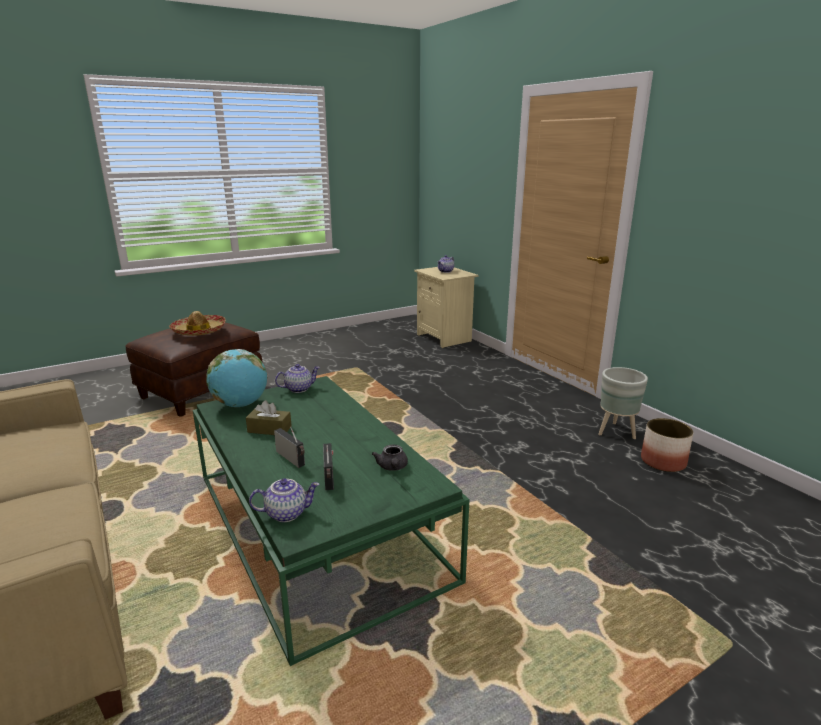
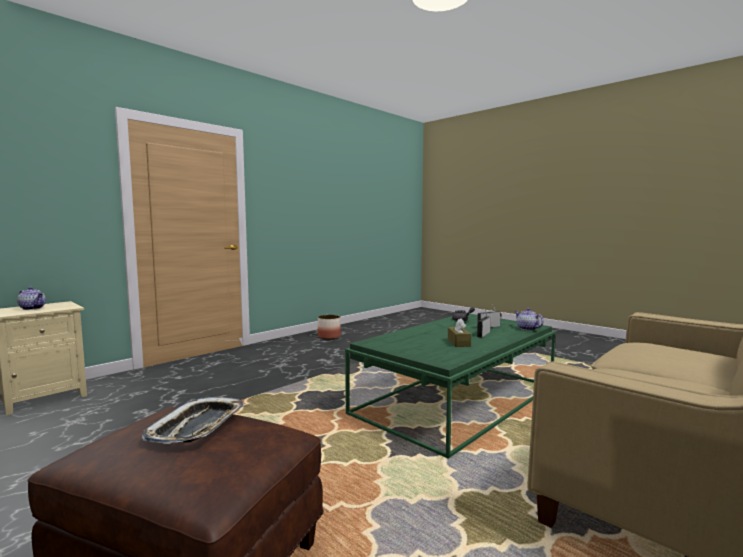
camera: 105 degrees left, 15 degrees down
(199, 331) = (197, 427): hat -> tray
(240, 405) = (433, 355): globe -> none
(299, 389) = (384, 346): teapot -> none
(616, 432) = (297, 342): grey planter -> none

